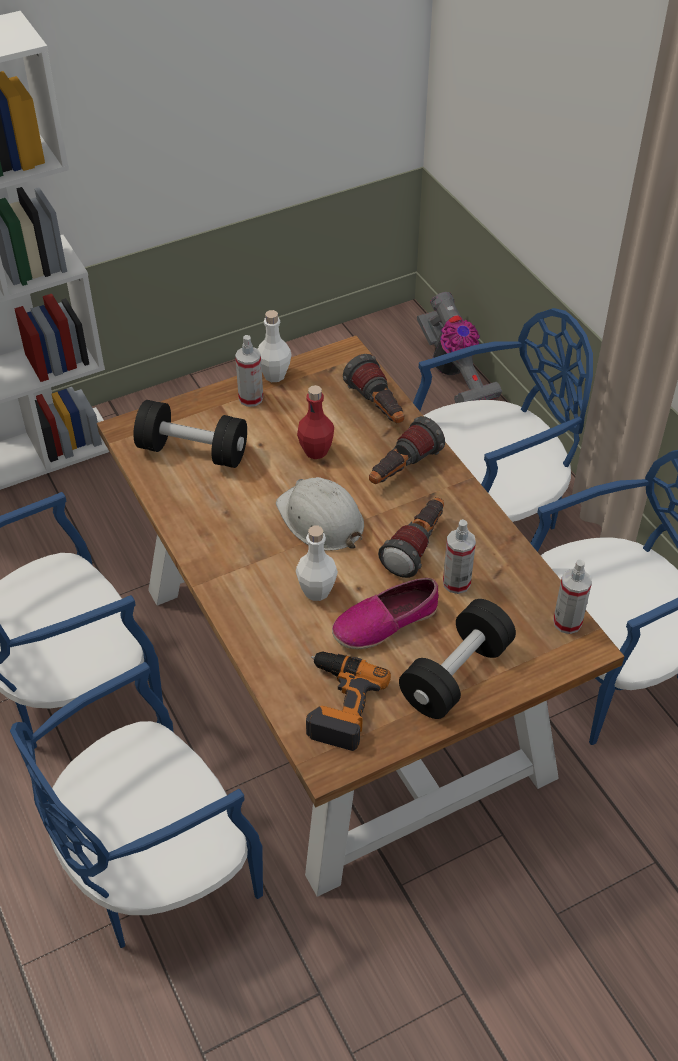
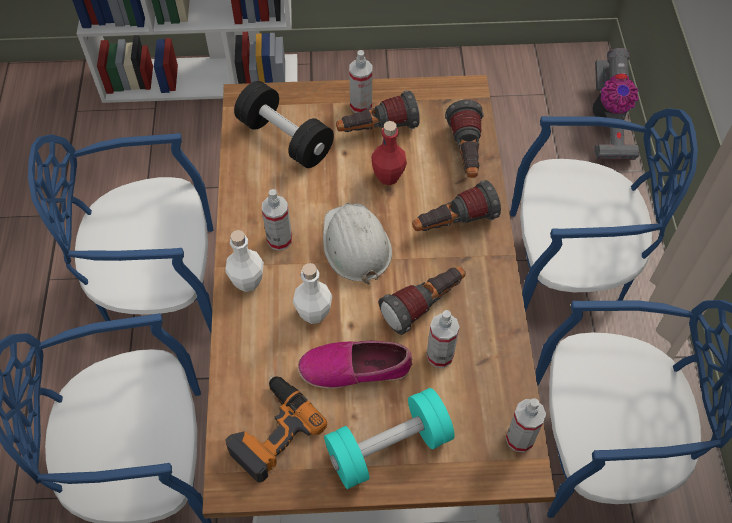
camera: 25 degrees right, 10 degrees up
(243, 541) = (279, 240): none -> spray bottle
(274, 375) = (393, 90): white bottle -> white bottle (247, 282)
(280, 414) = (377, 130): none -> flashlight
(456, 674) = (388, 447): black dumbbell -> turquoise dumbbell

